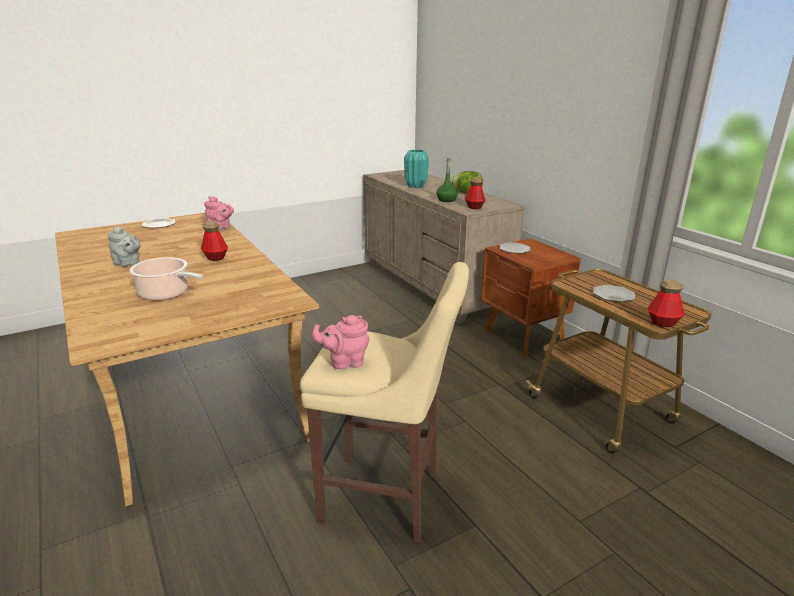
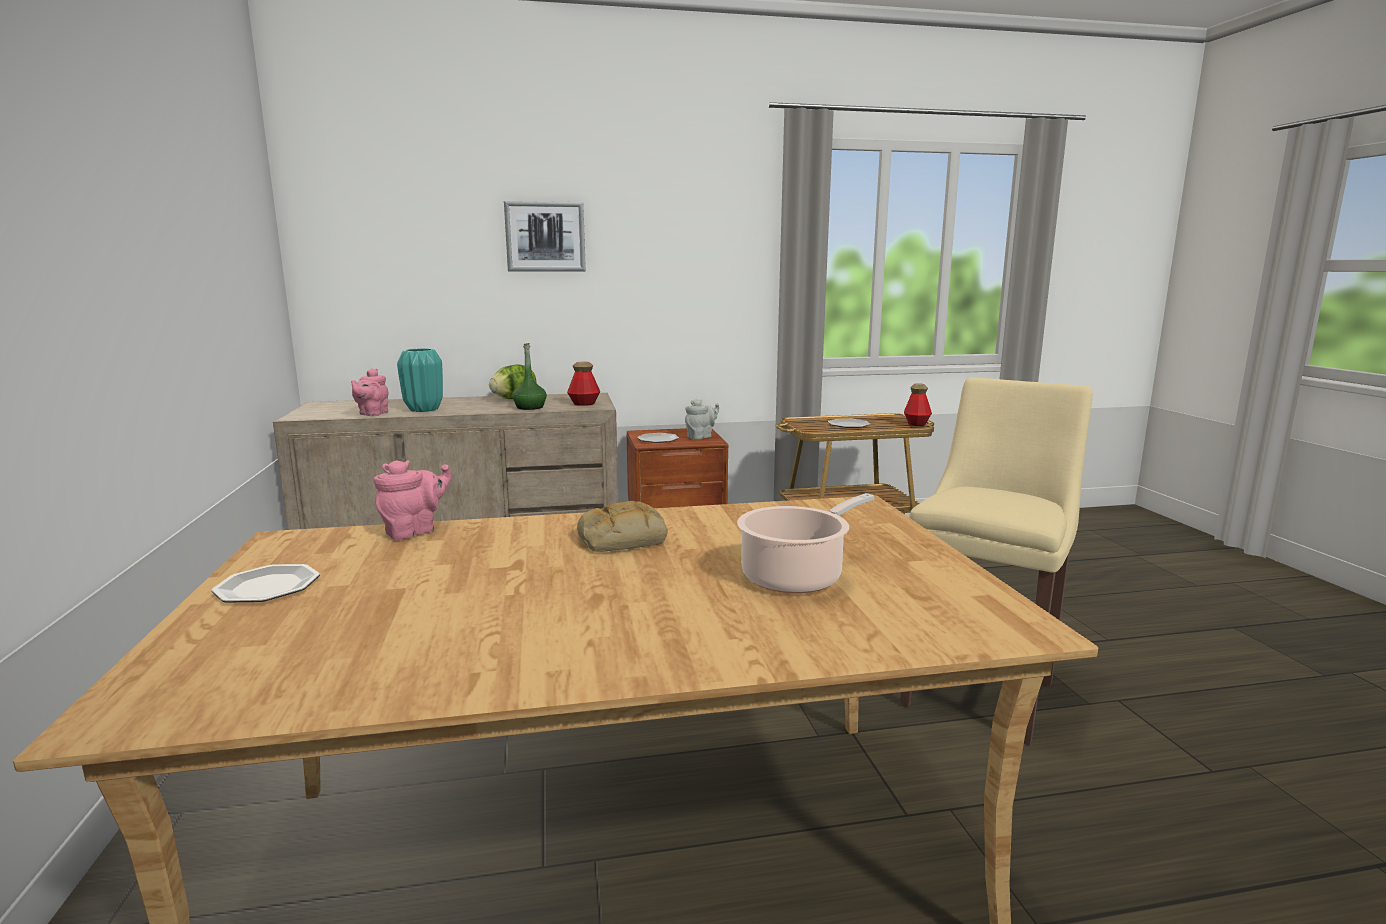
camera: 70 degrees left, 10 degrees down
(128, 263) = (572, 614): grey teapot -> grey teapot (701, 437)
(215, 258) = (621, 539): bottle -> bread
(345, 362) = (1024, 507): pink teapot -> pink teapot (372, 414)
(511, 83) = (545, 237): none -> picture

